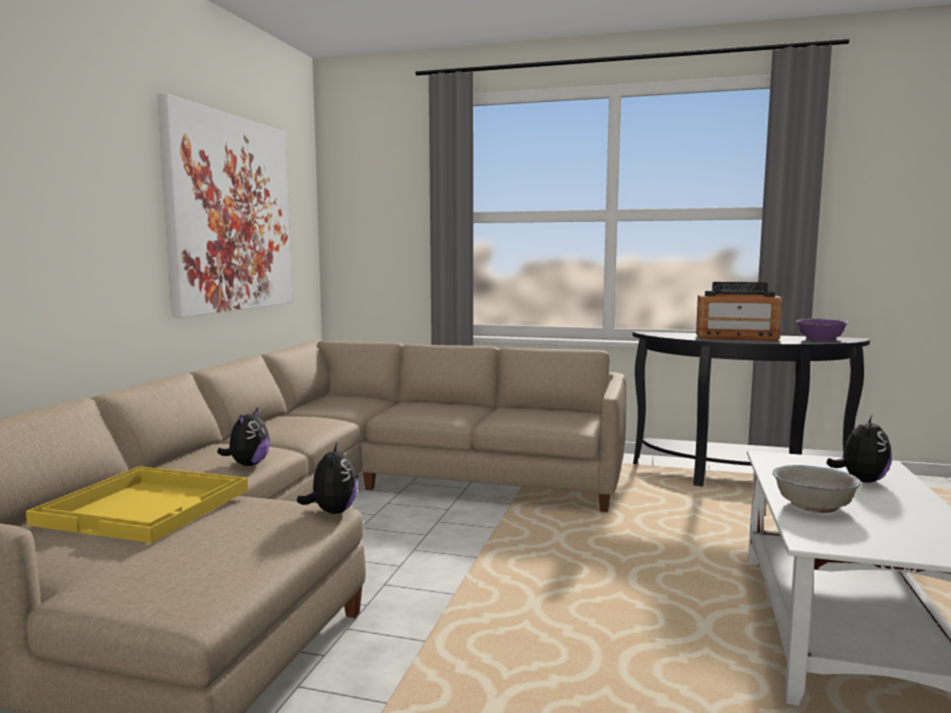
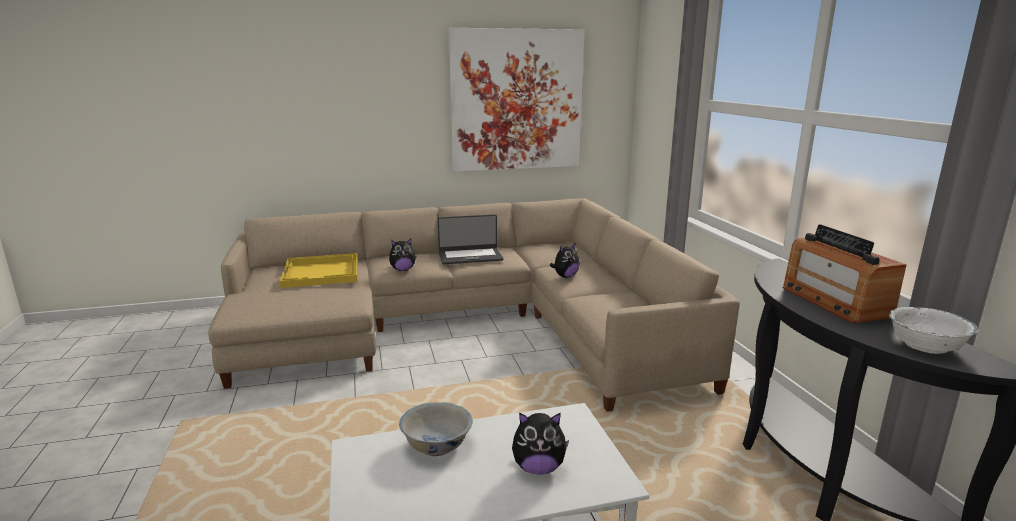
camera: 60 degrees right, 10 degrees up
(282, 429) = (470, 256): none -> laptop
(332, 512) = (353, 307): plush toy -> plush toy (565, 276)
(820, 339) = (926, 346): purple bowl -> white bowl

